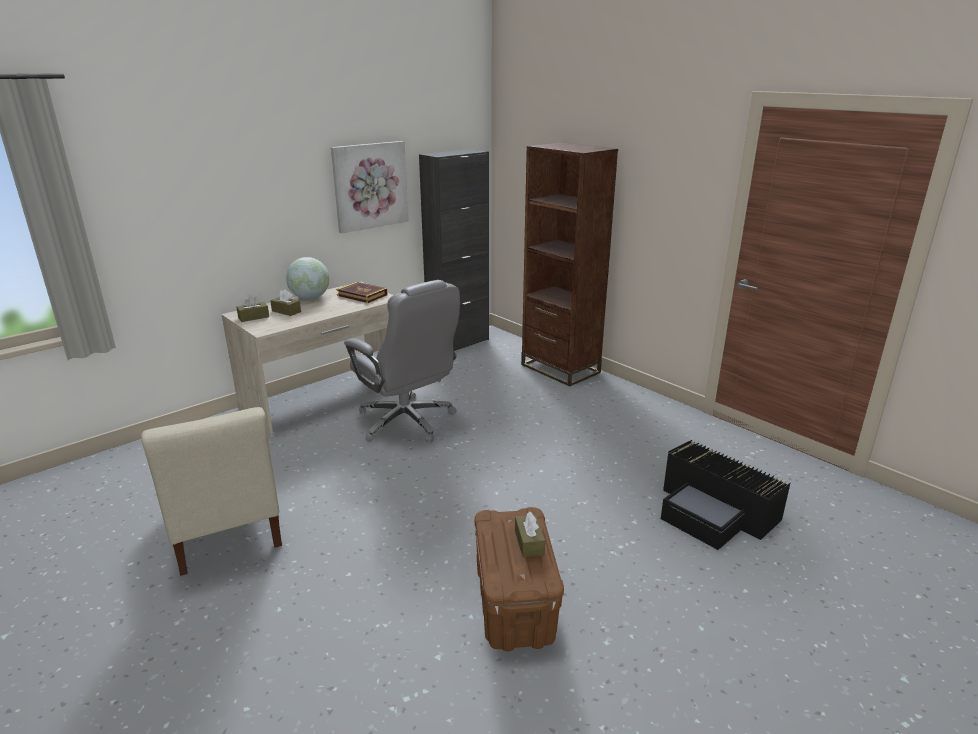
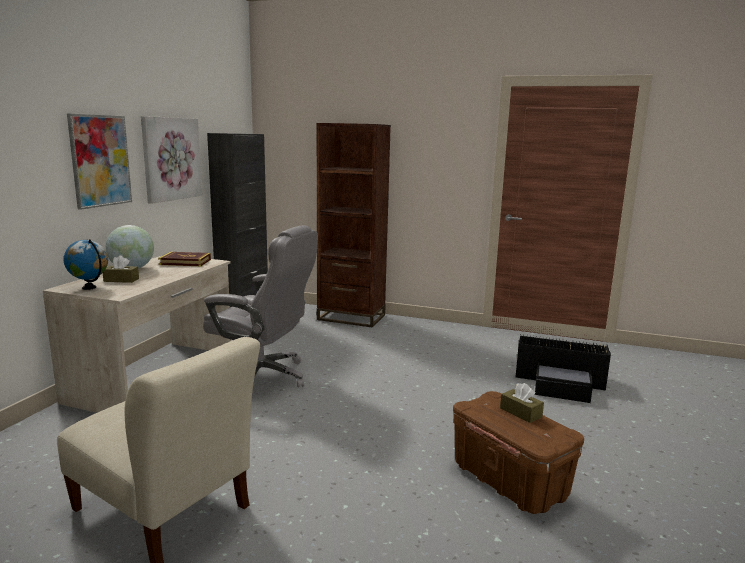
camera: 30 degrees left, 10 degrees down
(253, 317) = (89, 288): brown tissue box -> globe
(283, 196) = (100, 161): none -> picture

